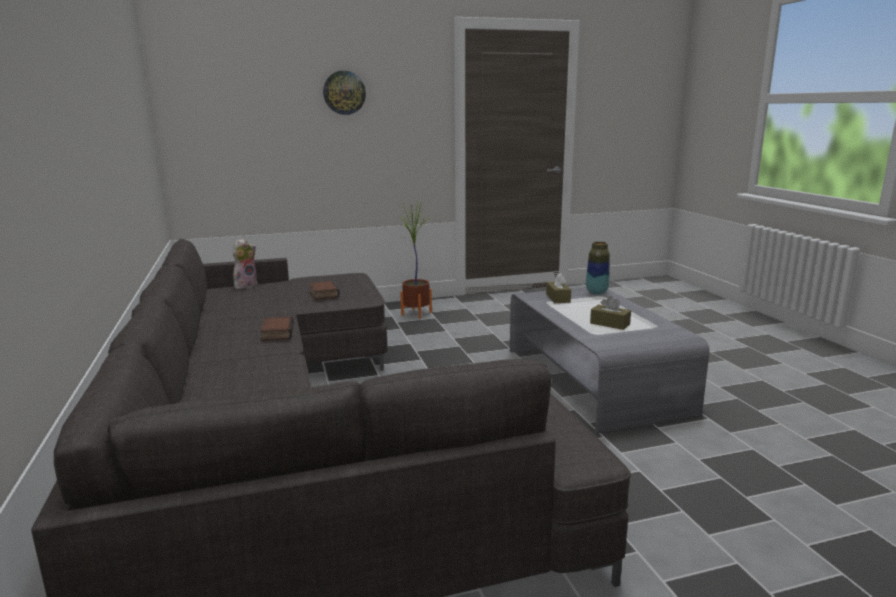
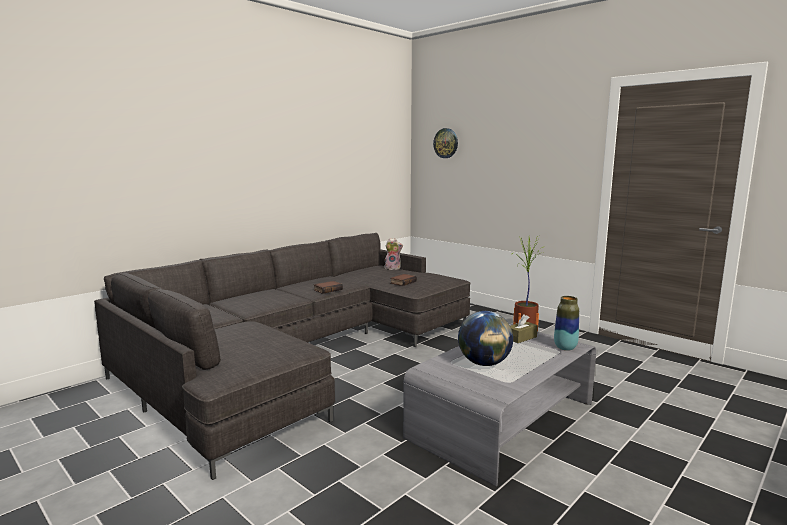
camera: 60 degrees right, 5 degrees down
(344, 93) = (514, 146): wall clock -> wall clock (446, 143)
(610, 324) = (484, 363): brown tissue box -> globe

